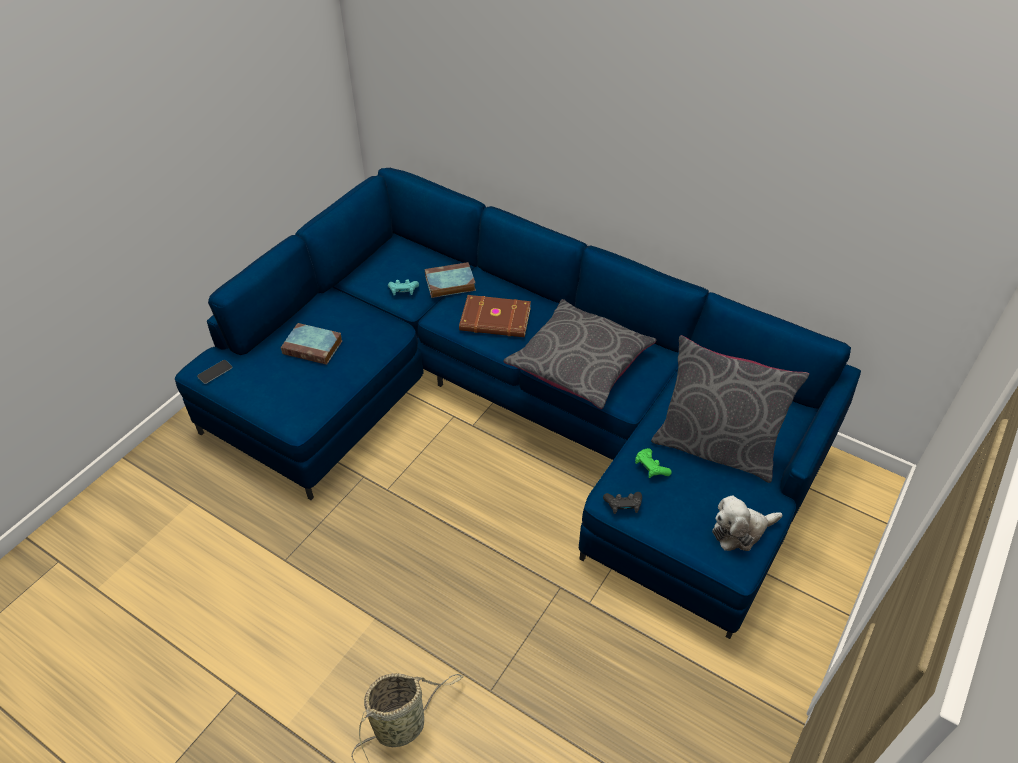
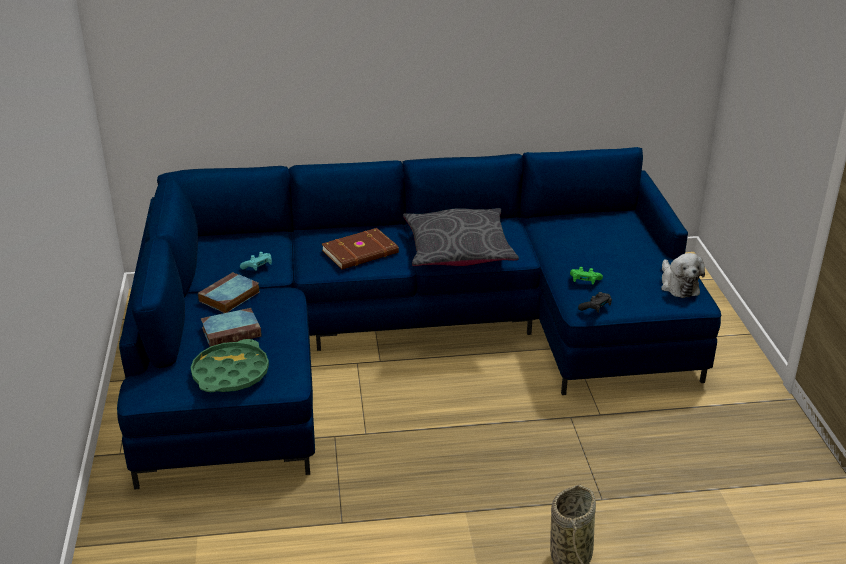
camera: 40 degrees left, 15 degrees down
(215, 372) = (162, 387): phone -> none
(267, 388) = (230, 373): none -> green tray
(449, 283) = (290, 247): book -> book (229, 297)
(715, 447) = (607, 253): grey pillow -> none
(740, 531) = (678, 285): plush toy -> plush toy turned 45 degrees counterclockwise

